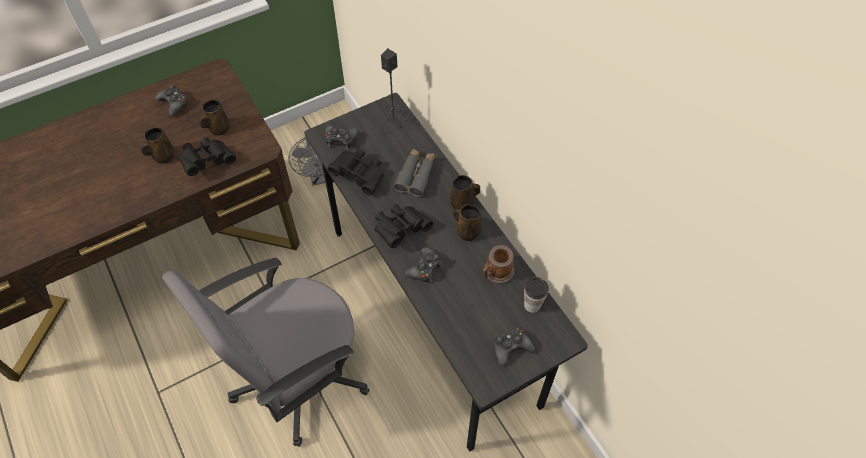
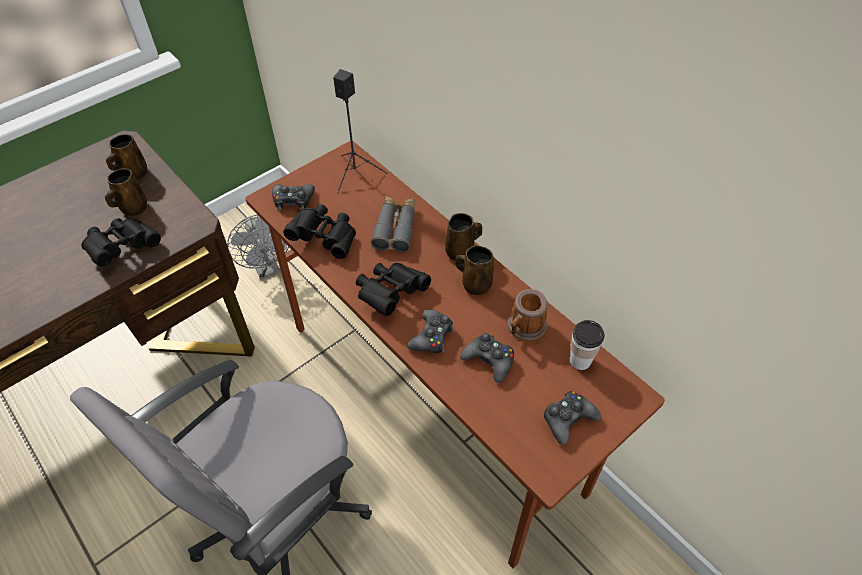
camera: 10 degrees left, 5 degrees down
(162, 156) = (62, 250): brown mug -> brown mug (133, 173)
(174, 103) = (72, 186): black game controller -> black game controller (489, 360)
(434, 315) = (433, 406): grey desk -> brown desk

